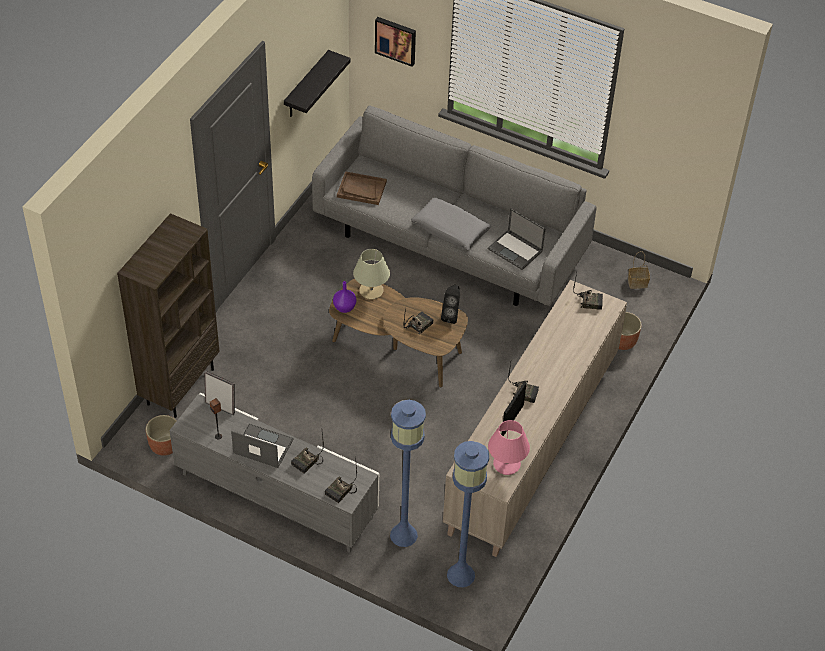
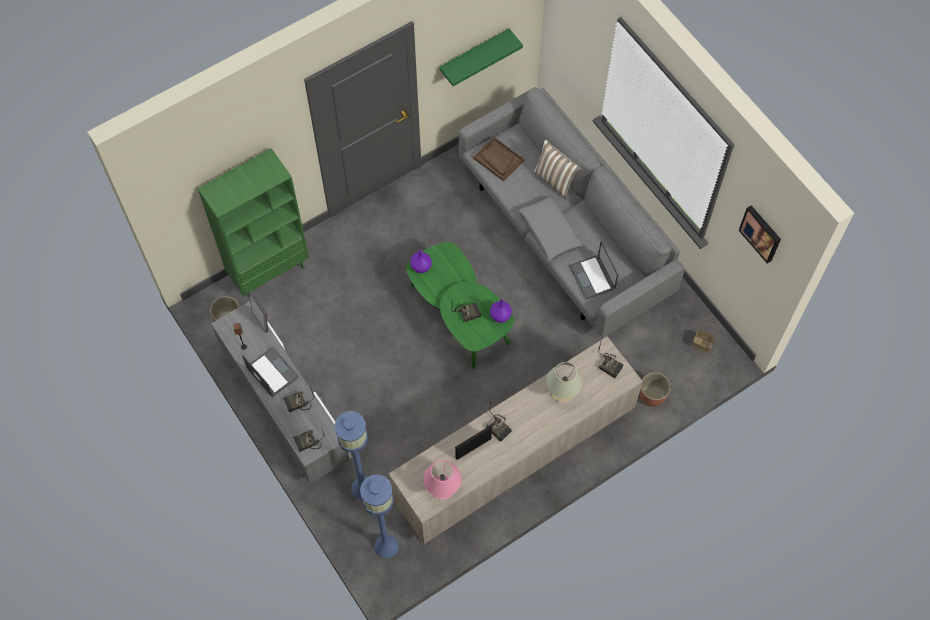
camera: 30 degrees right, 15 degrees up
(180, 386) = (269, 271): brown bookcase -> green bookcase
(306, 86) = (474, 55): black shelf -> green shelf
(371, 291) = (452, 261): beige table lamp -> beige table lamp (562, 391)
(396, 40) = (573, 42): picture -> picture (761, 233)
(398, 348) = (459, 315): brown coffee table -> green coffee table
(426, 187) = (555, 180): none -> pillow
(451, 315) = (501, 316): black speaker -> purple vase

